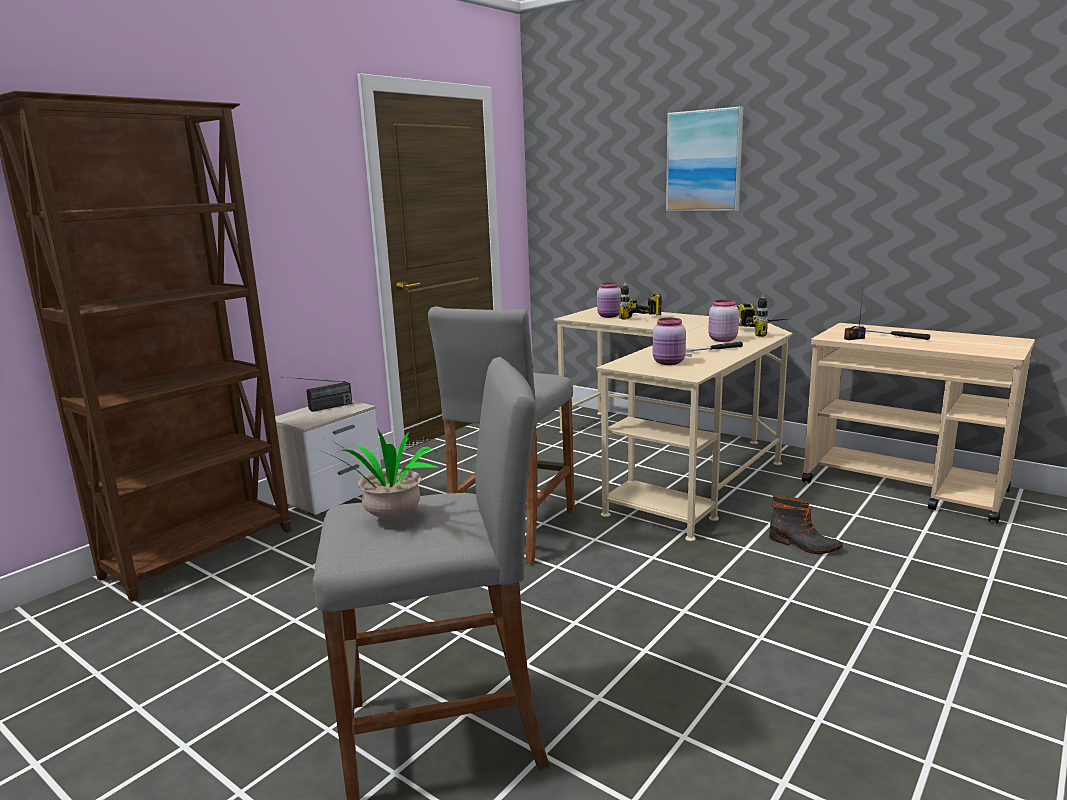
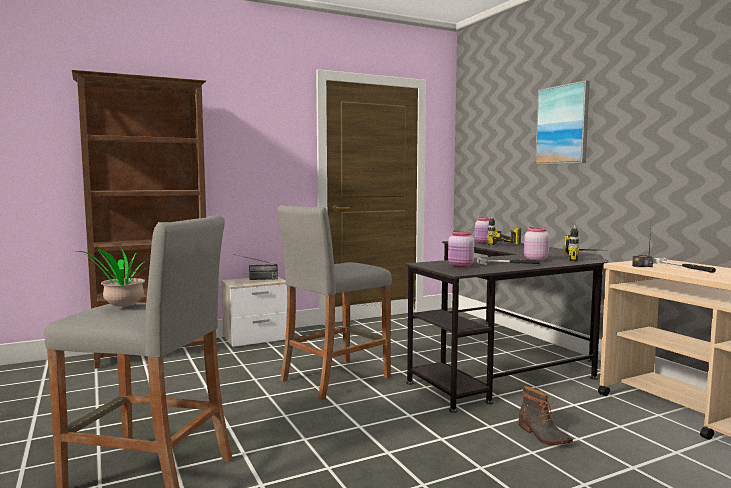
camera: 25 degrees right, 10 degrees down
(673, 460) = (506, 360): beige desk -> black desk

